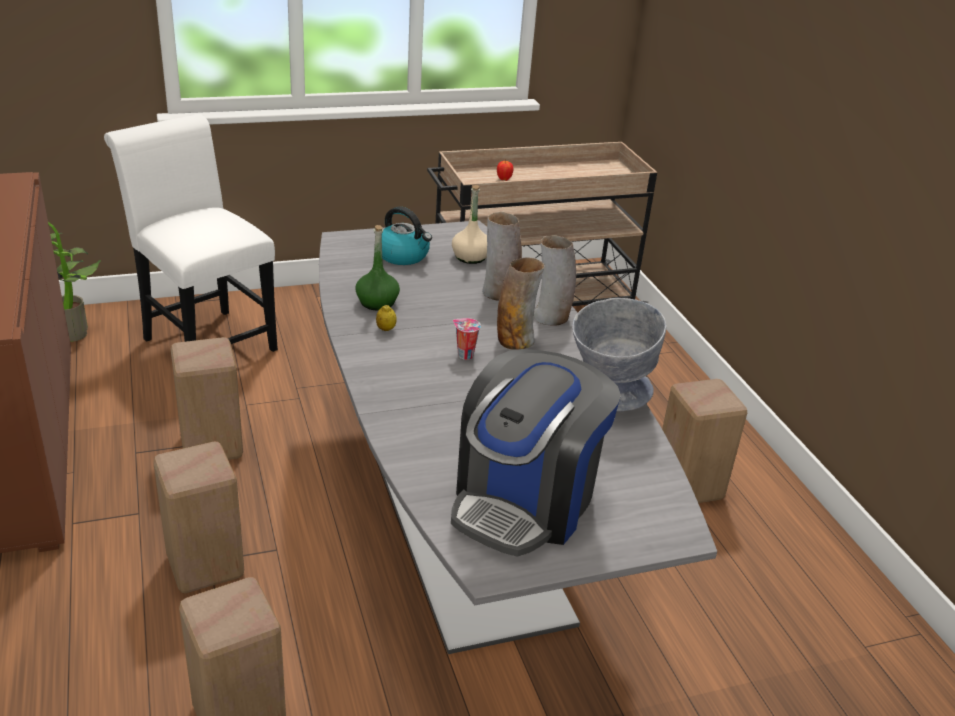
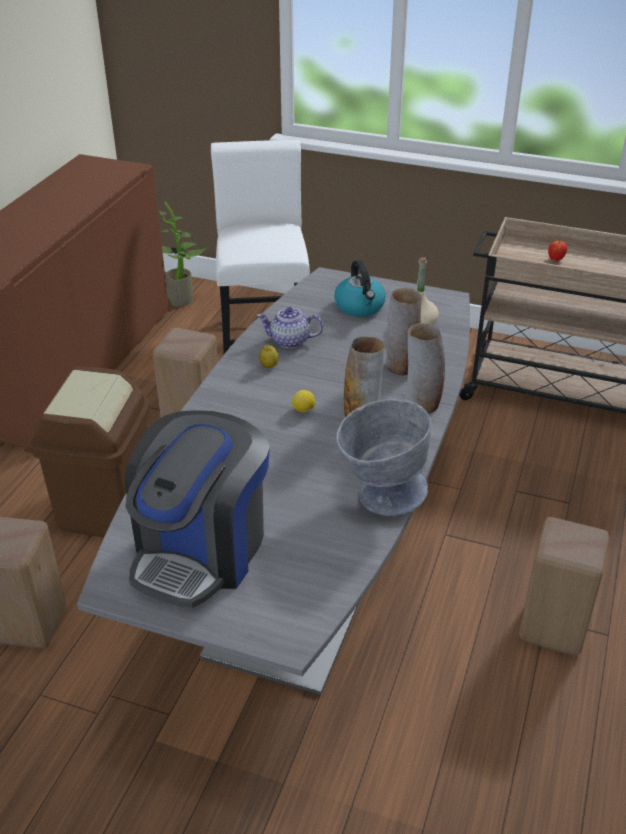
camera: 40 degrees right, 5 degrees up
(203, 565) = (106, 506): beige stool -> brown trash can
(377, 302) = (289, 341): green bottle -> teapot
(464, 355) = (303, 410): cup -> lemon
(525, 501) = (201, 549): coffee machine -> coffee machine turned 45 degrees counterclockwise

